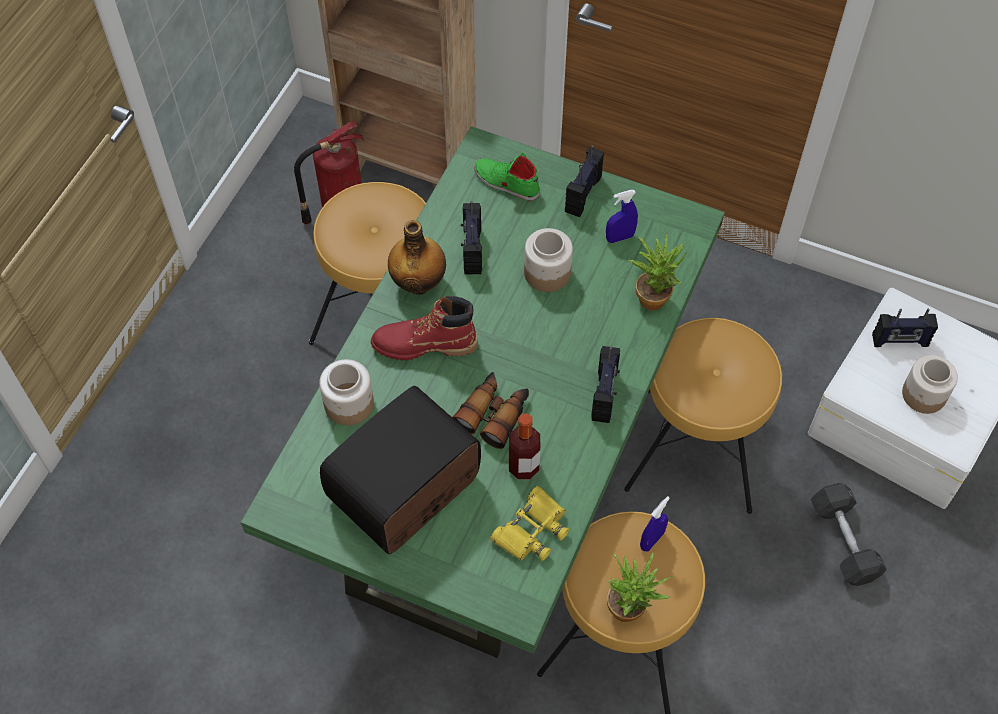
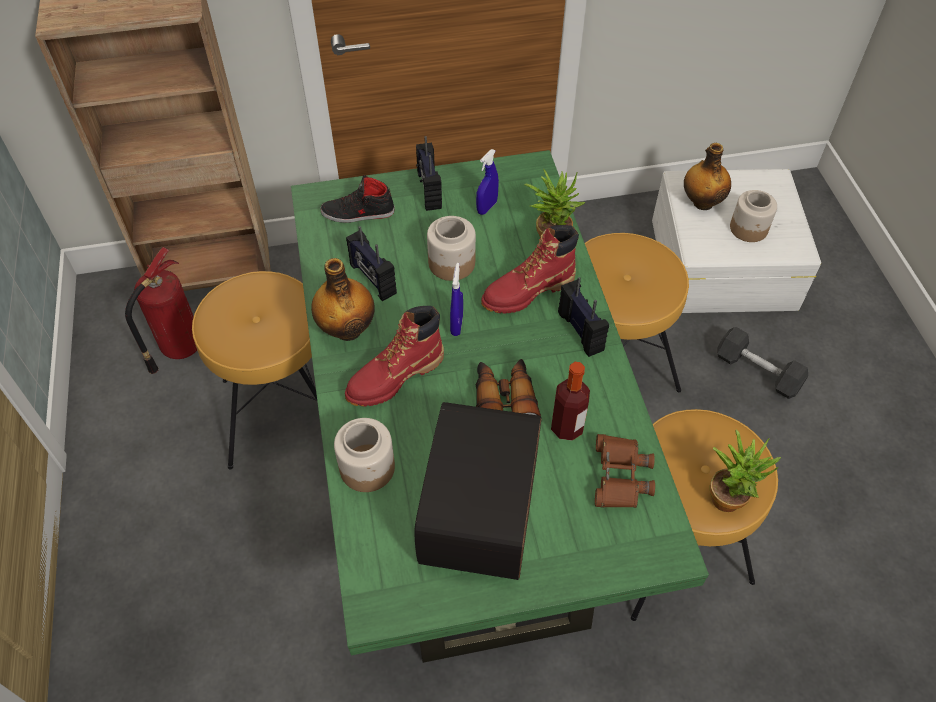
camera: 35 degrees left, 5 degrees down
(506, 183) = (358, 213): green shoe -> black shoe
(532, 530) = (620, 476): yellow binoculars -> brown binoculars
(590, 335) = (528, 291): none -> red boot
(652, 540) = (696, 431): blue spray bottle -> blue spray bottle (456, 325)
(900, 341) = (702, 202): radio -> bottle

